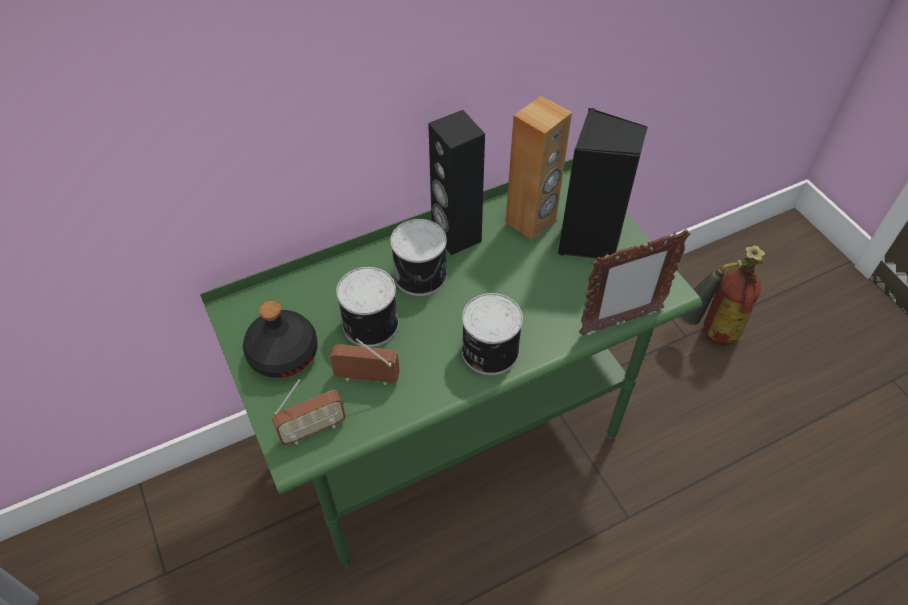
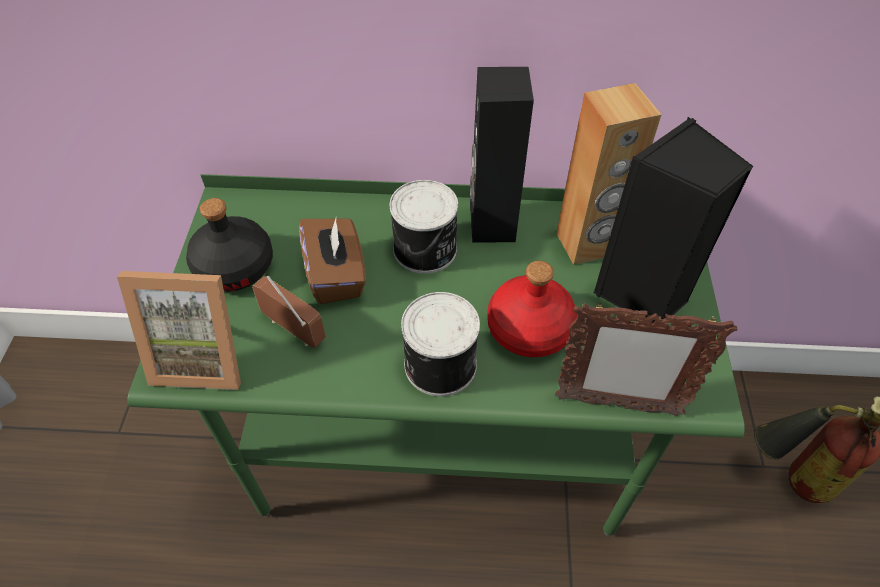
camera: 30 degrees right, 0 degrees up
(313, 429) = (203, 356): radio -> picture frame
(369, 324) = (336, 275): can -> brown tissue box
(531, 298) = (528, 328): none -> red bottle

